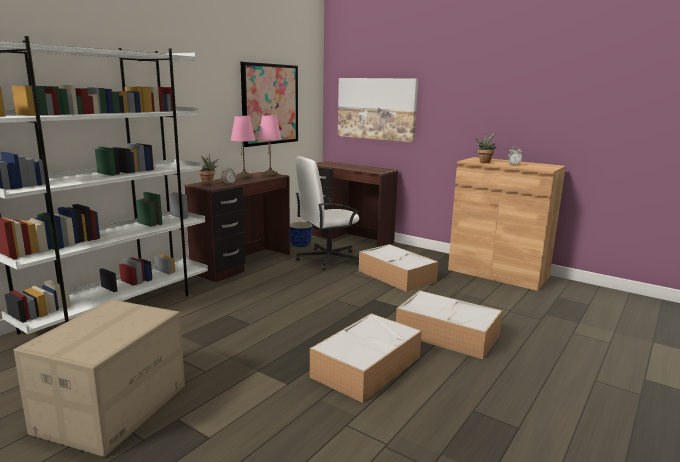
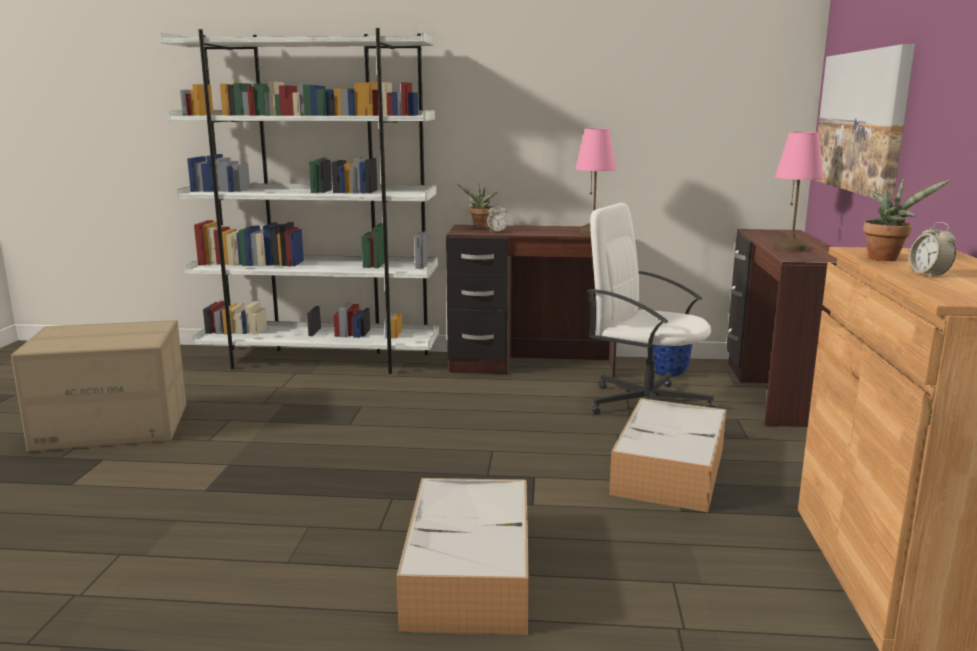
camera: 60 degrees right, 0 degrees up
(244, 177) = (549, 229): pink table lamp -> pink table lamp (792, 248)
(270, 104) = (654, 111): picture -> none
(367, 366) = (289, 529): storage box -> none

